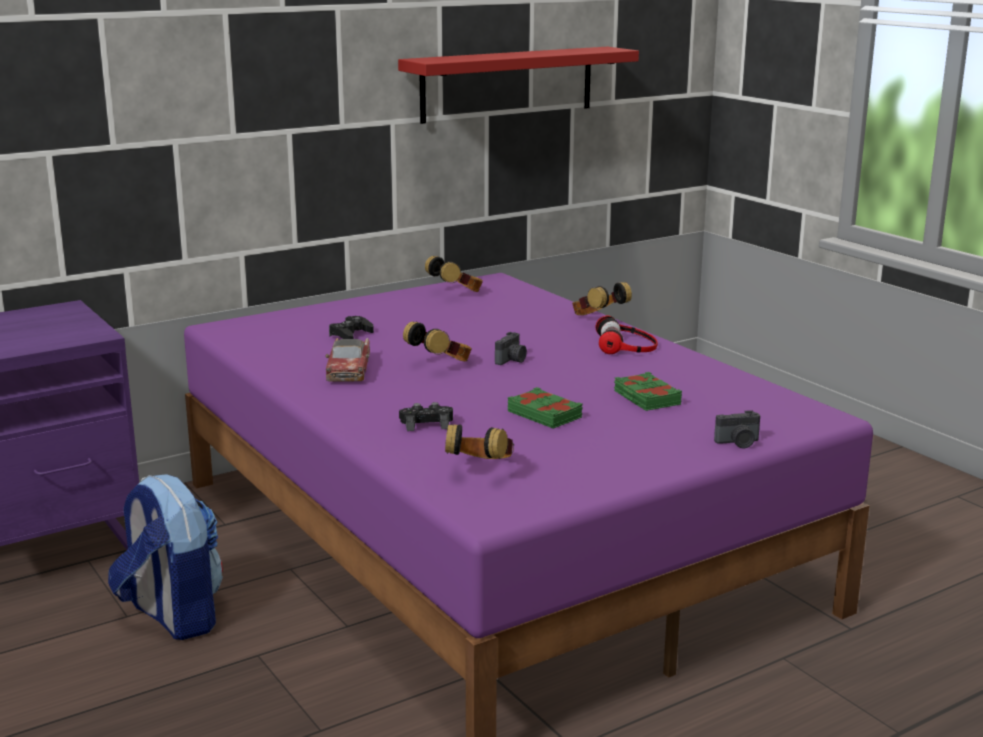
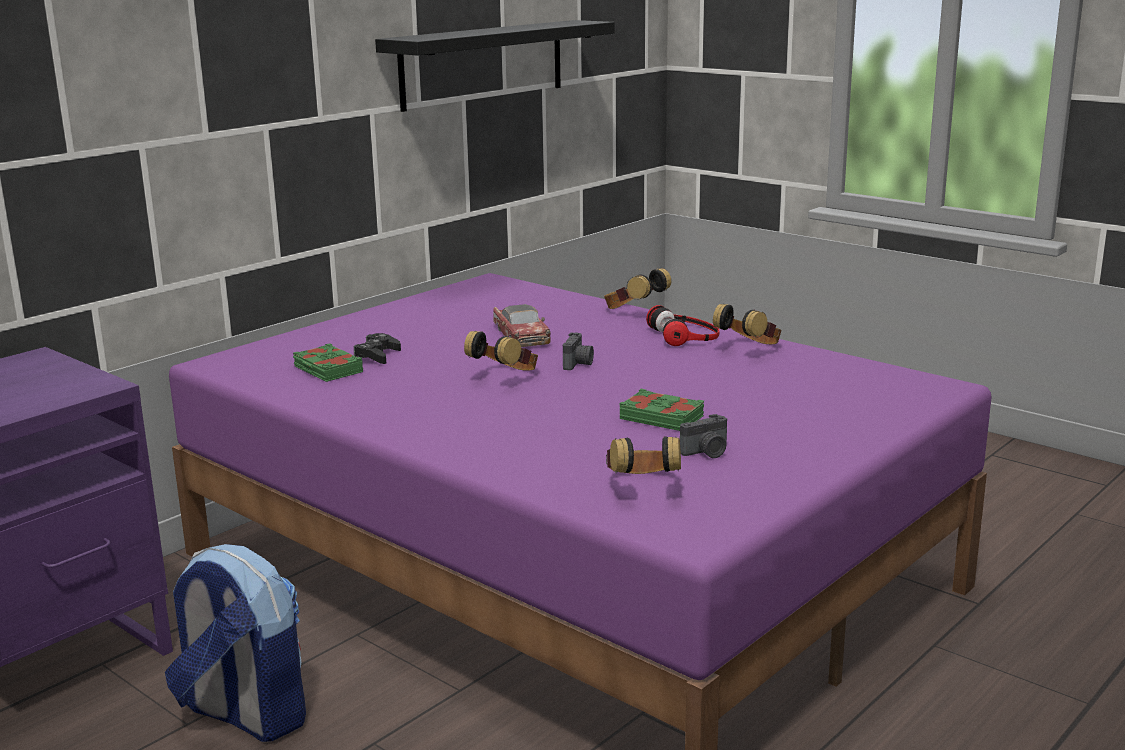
camera: 15 degrees left, 0 degrees up
(348, 369) = (405, 394): toy car -> toy car (521, 336)
(426, 424) = (541, 444): black game controller -> none
(457, 294) = (461, 299): headphones -> headphones (749, 349)
(508, 84) = (483, 64): red shelf -> black shelf
(646, 398) = (751, 387): green book -> green book (327, 370)
(738, 443) = (883, 423): camera -> camera (707, 452)

